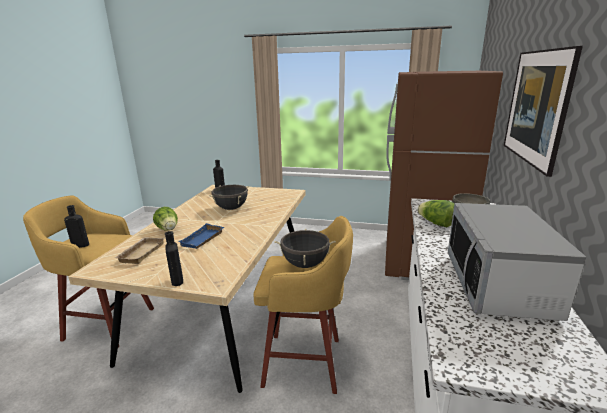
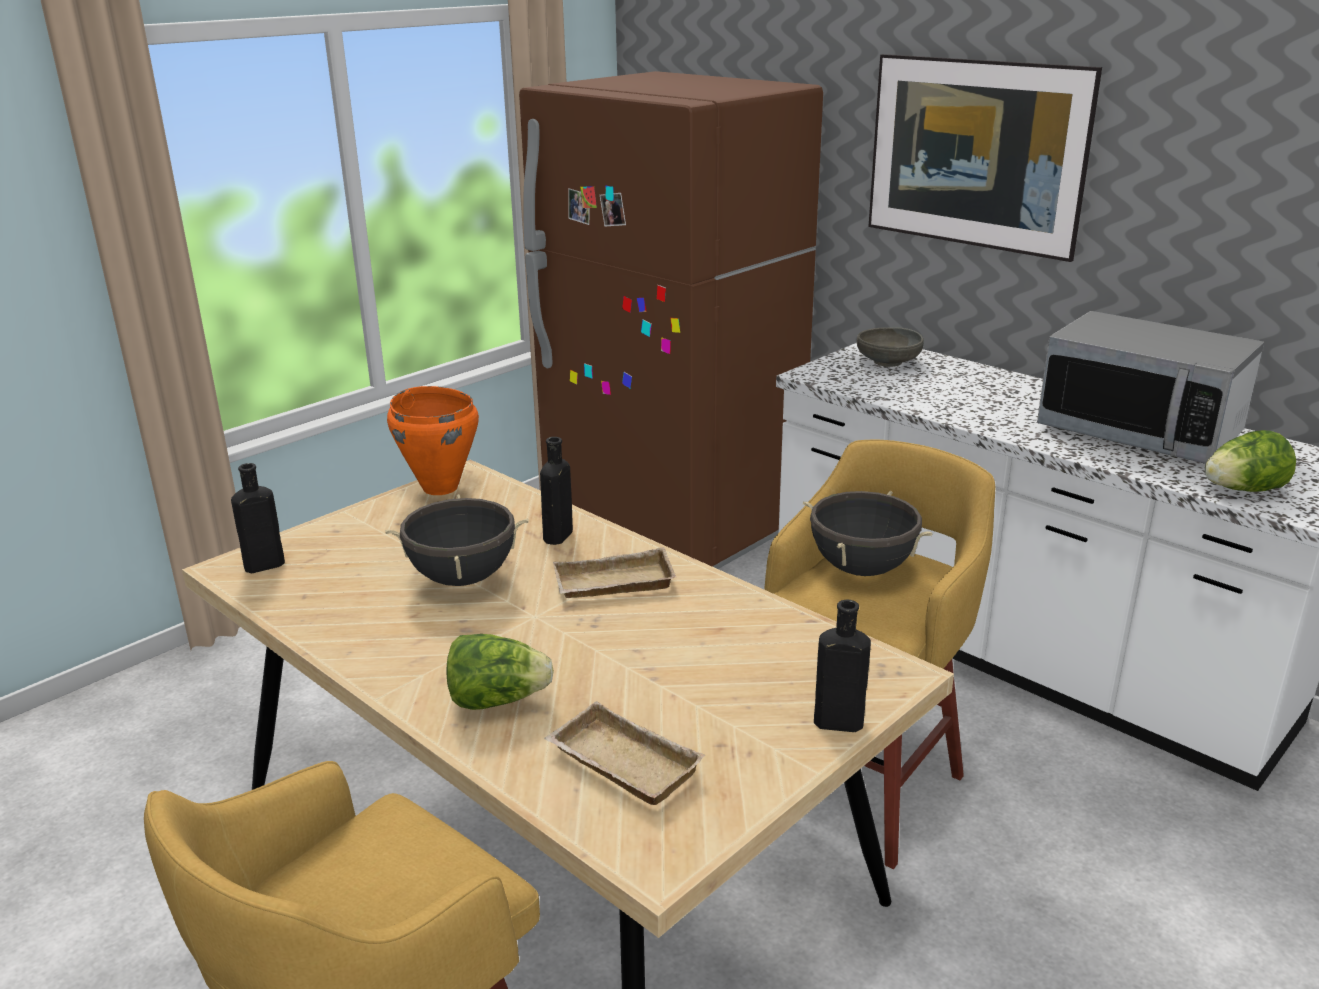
camera: 60 degrees left, 5 degrees up
(79, 246) = (377, 912): black bottle -> black bottle (557, 537)
(203, 240) = (637, 654): blue tray -> none
(244, 226) = (613, 585): none -> beige tray
(282, 191) = (440, 487): none -> orange cooking pot
(436, 224) = (915, 397): lettuce -> lettuce (1242, 490)

